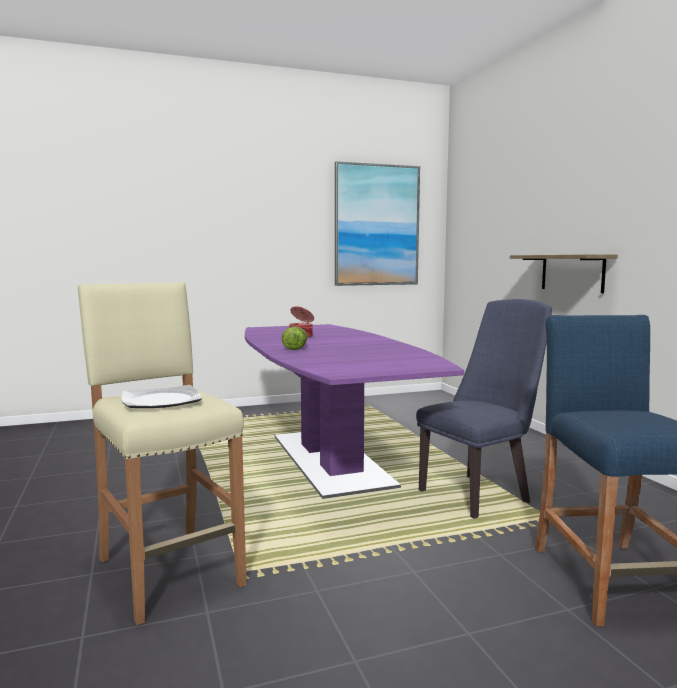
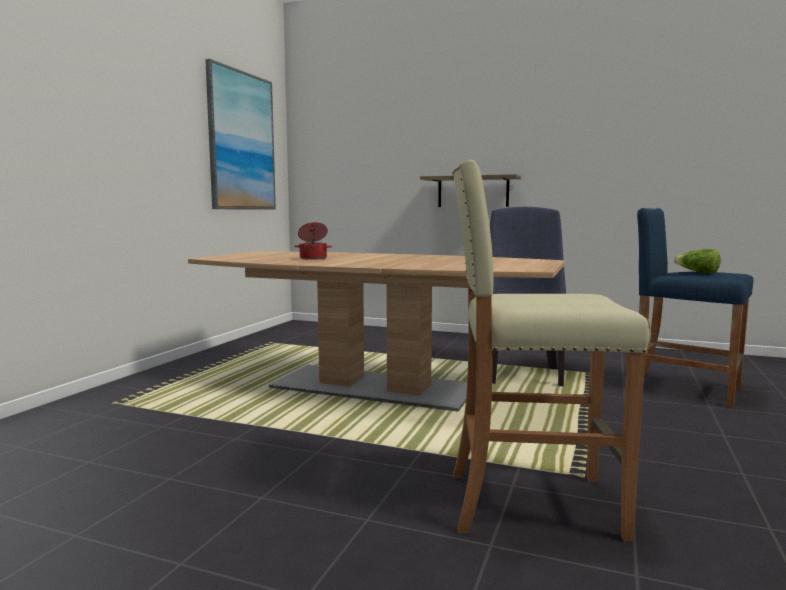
camera: 50 degrees left, 0 degrees up
(162, 400) = (555, 300): plate -> none
(295, 348) = (377, 263): lettuce -> lettuce (697, 272)
(330, 460) = (374, 387): purple dining table -> brown dining table

